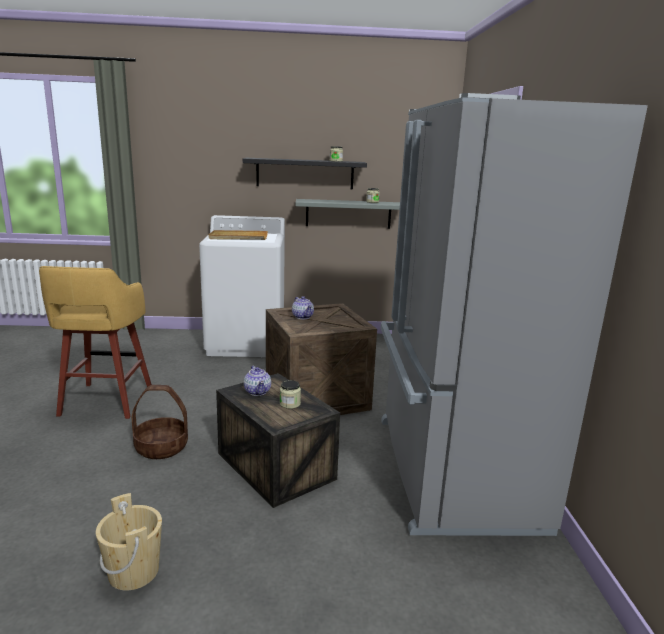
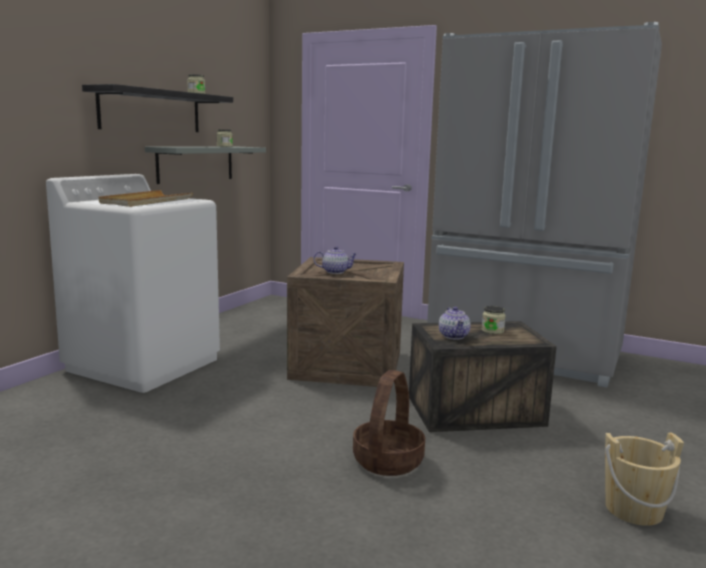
camera: 60 degrees left, 5 degrees down
(105, 402) = (204, 483): yellow stool -> none
(257, 391) = (454, 336): teapot -> teapot turned 75 degrees clockwise

